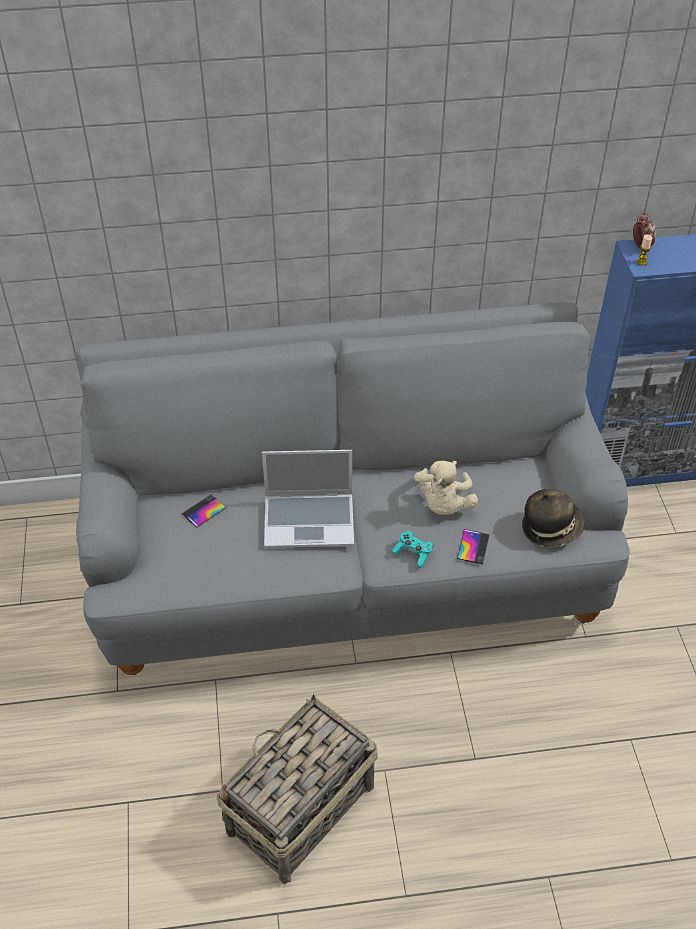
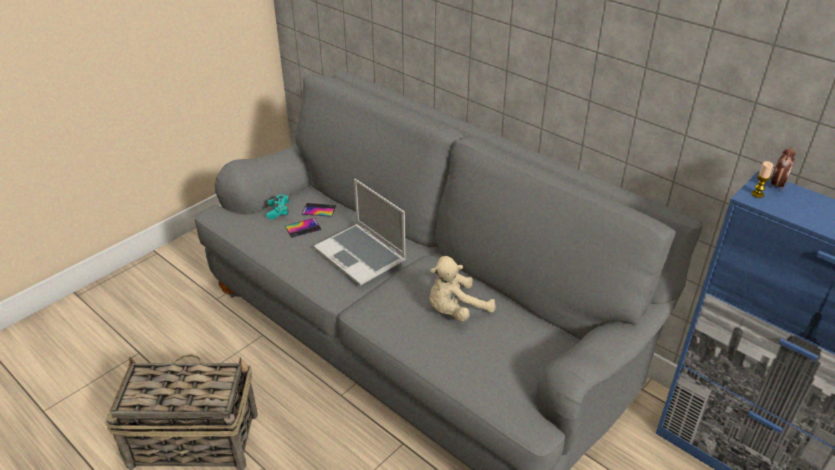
camera: 50 degrees right, 10 degrees down
(413, 553) = (388, 319): turquoise game controller -> turquoise game controller (278, 211)
(473, 547) = (431, 347): phone -> phone (303, 228)
(551, 527) = (505, 382): hat -> none

